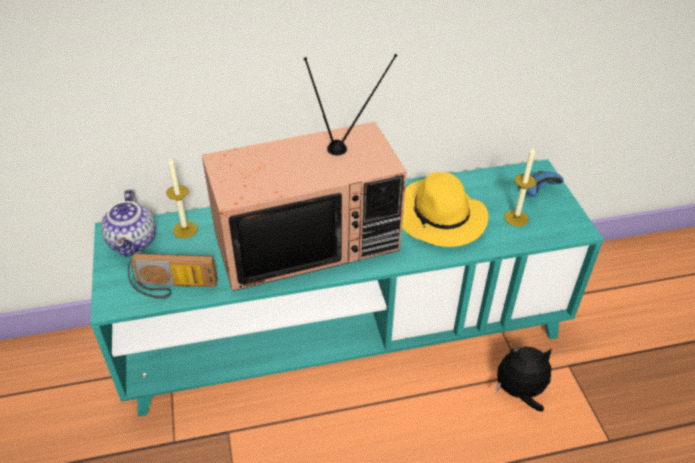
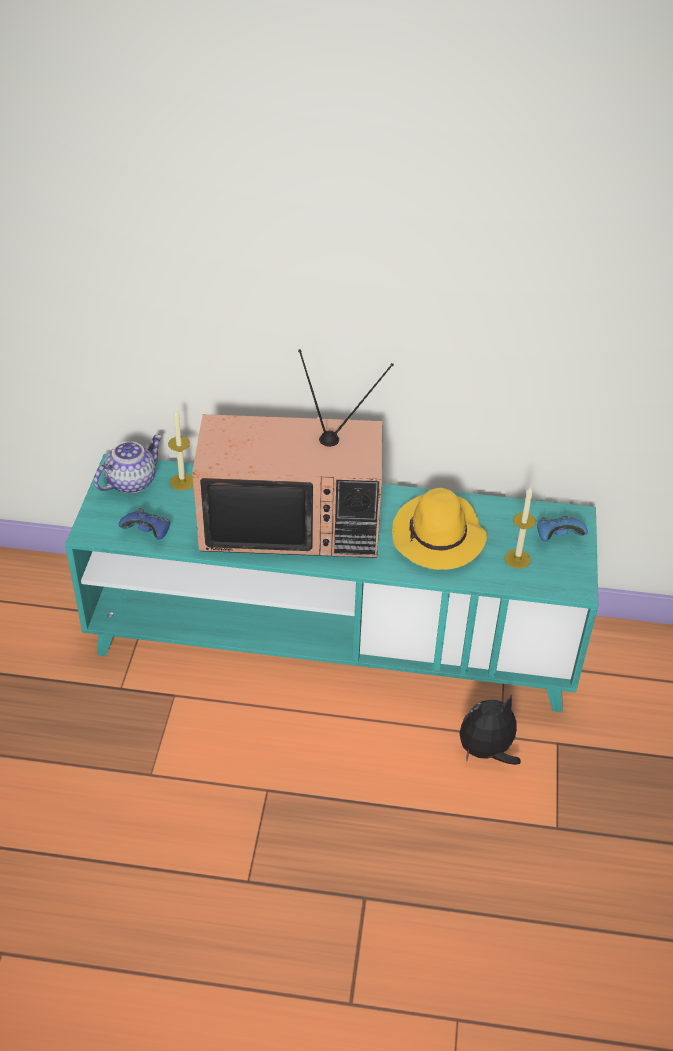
camera: 20 degrees right, 0 degrees up
(134, 242) = (131, 481): teapot -> teapot turned 150 degrees counterclockwise
(173, 288) = (148, 533): radio -> blue game controller
(519, 392) = (486, 752): plush toy -> plush toy turned 45 degrees counterclockwise

